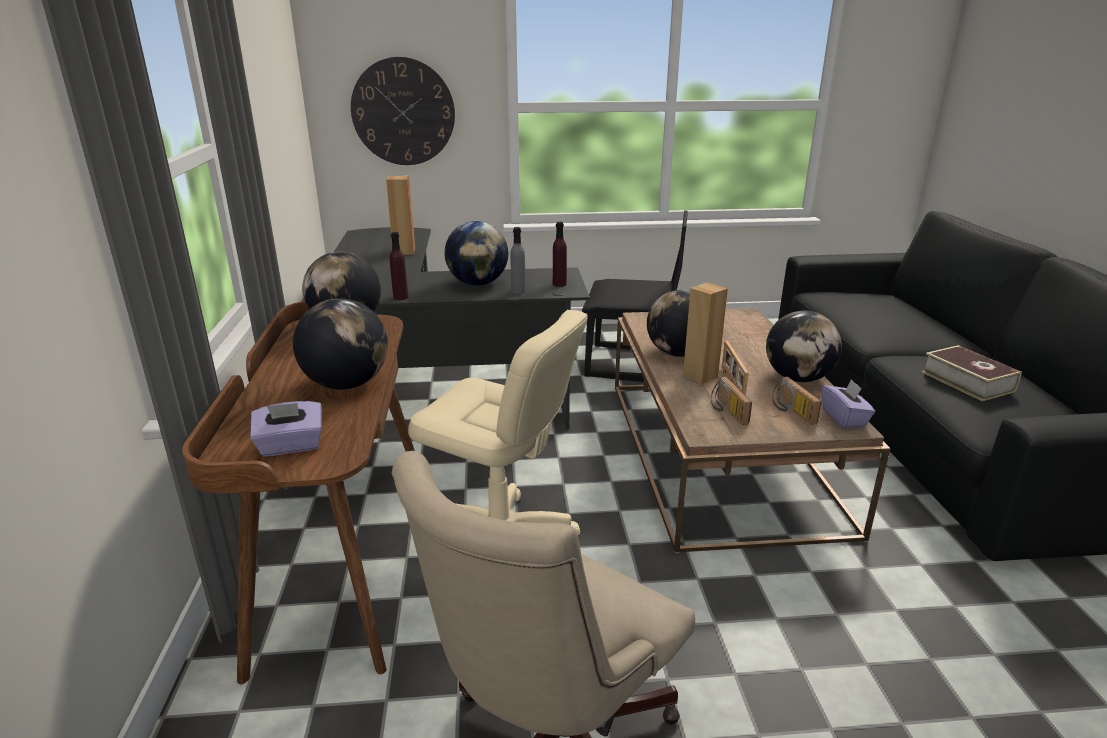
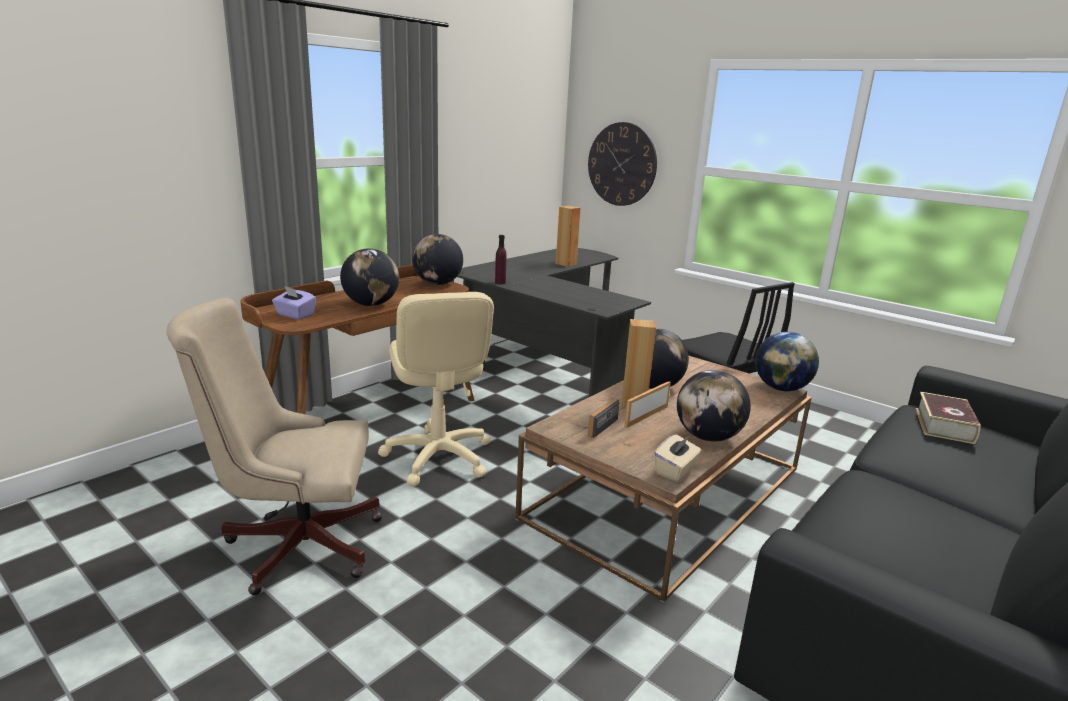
camera: 45 degrees right, 5 degrees down
(478, 283) = (560, 290): globe -> globe (781, 388)
(518, 291) = (571, 300): grey bottle -> none
(559, 284) = (608, 305): purple bottle -> none
(791, 411) = (645, 447): radio -> none
(844, 418) = (675, 470): purple tissue box -> beige tissue box
(967, 381) = (890, 518): book -> book (944, 425)

